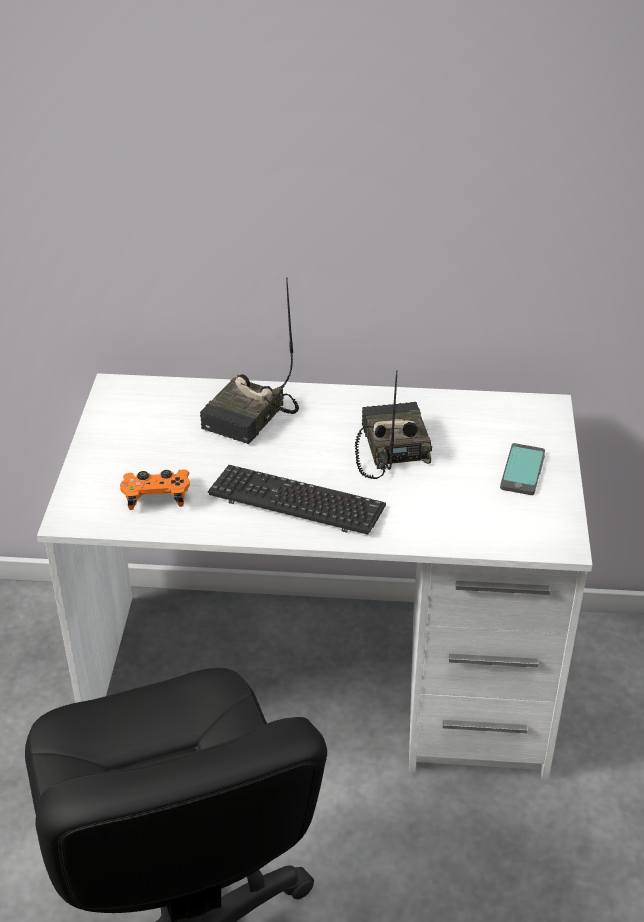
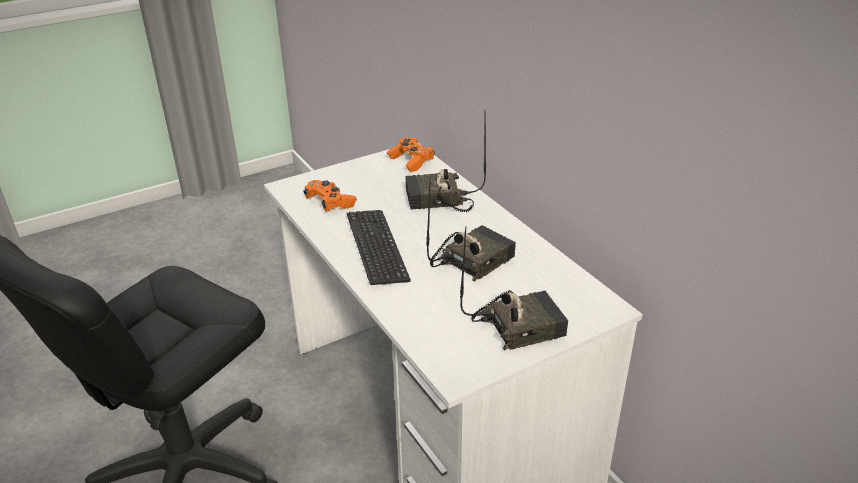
camera: 55 degrees right, 5 degrees down
(140, 397) = (411, 161): none -> orange game controller
(523, 470) = (518, 325): phone -> radio

